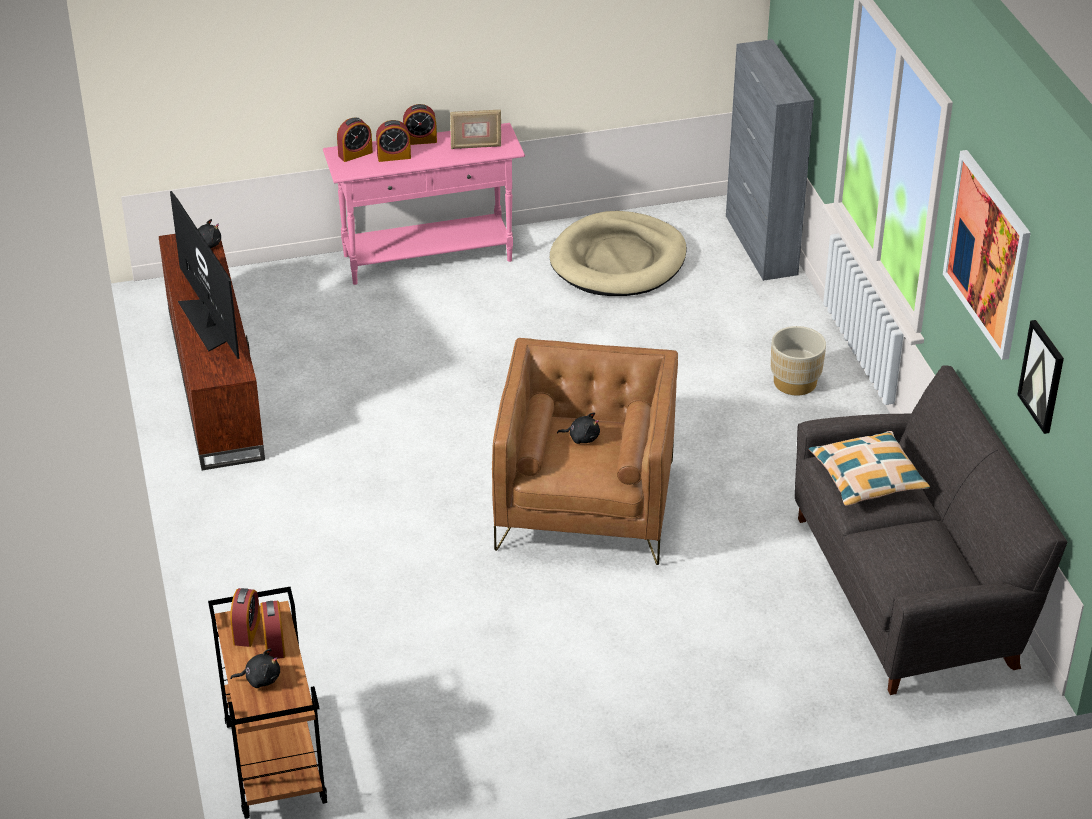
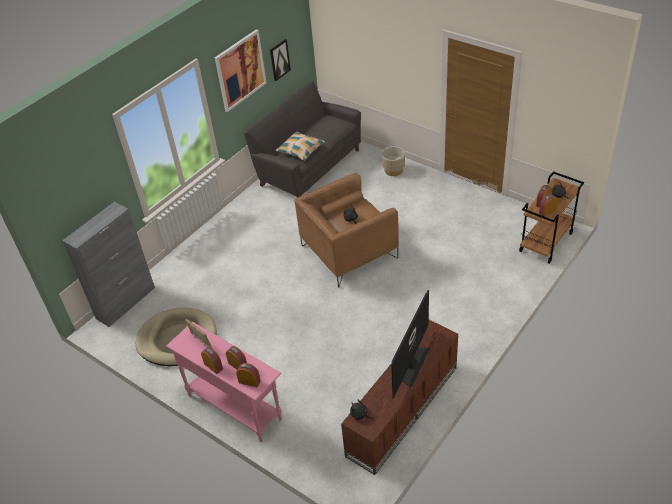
camera: 125 degrees left, 5 degrees up
(795, 382) = (220, 243): beige planter -> beige planter (393, 170)

